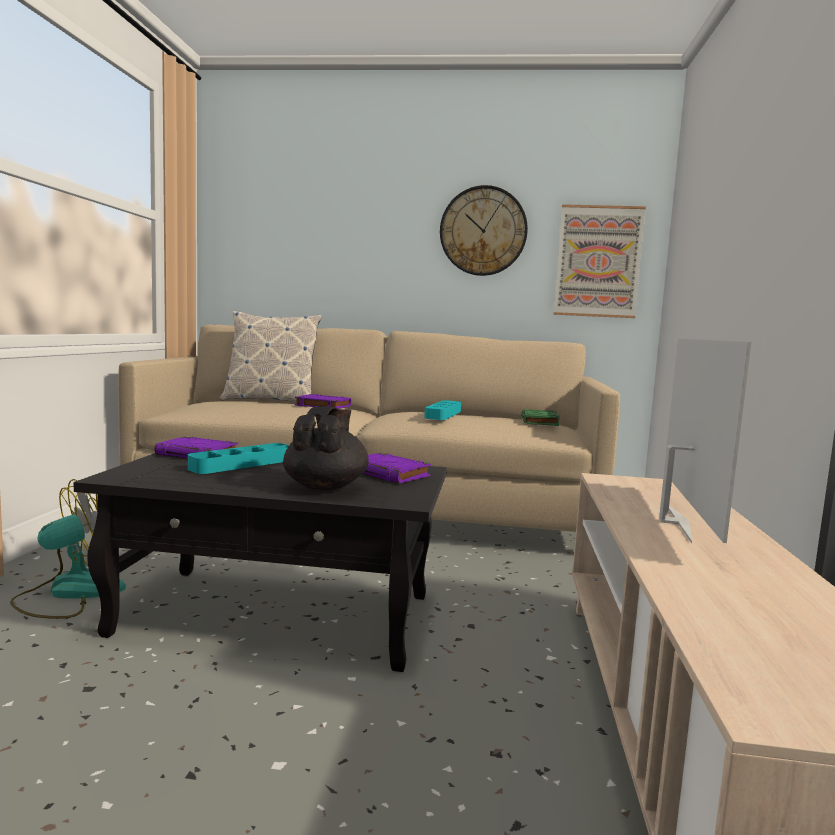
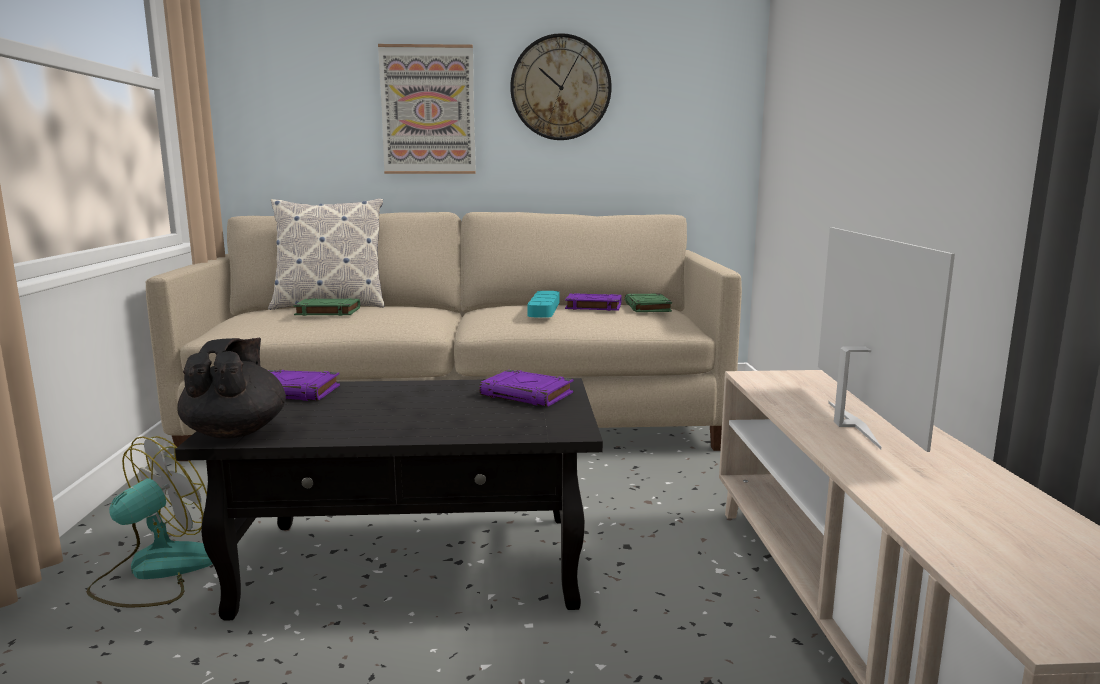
camera: 10 degrees left, 5 degrees up
(242, 464) = (355, 400): turquoise tray -> none
(261, 403) = (327, 312): none -> green book
(322, 406) = (401, 309): purple book -> purple book (592, 306)
(325, 486) = (471, 420): black teapot -> black teapot (236, 431)
(598, 262) = (690, 119): picture -> picture (428, 110)

